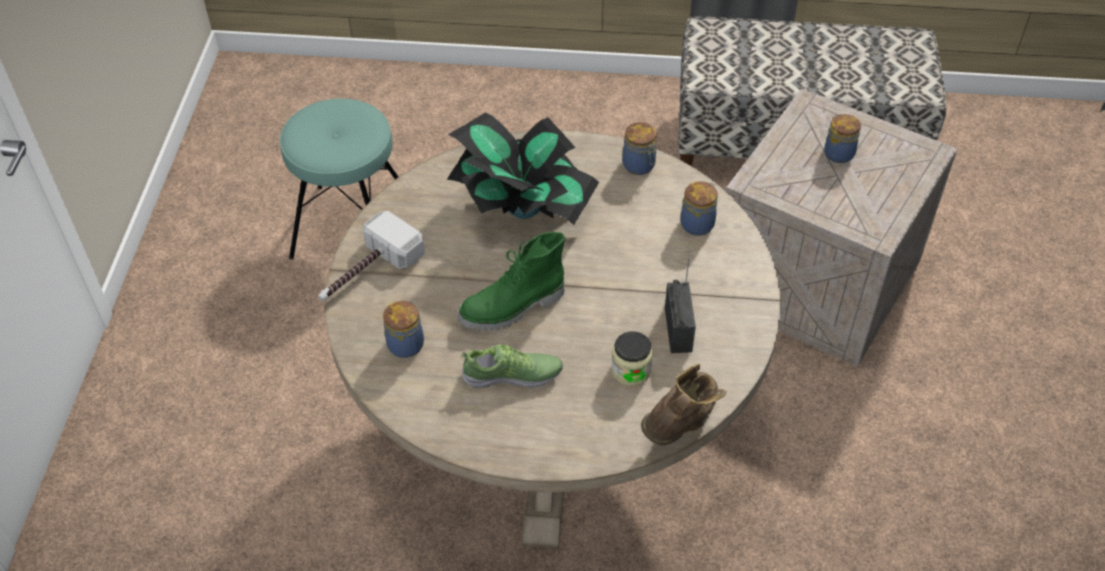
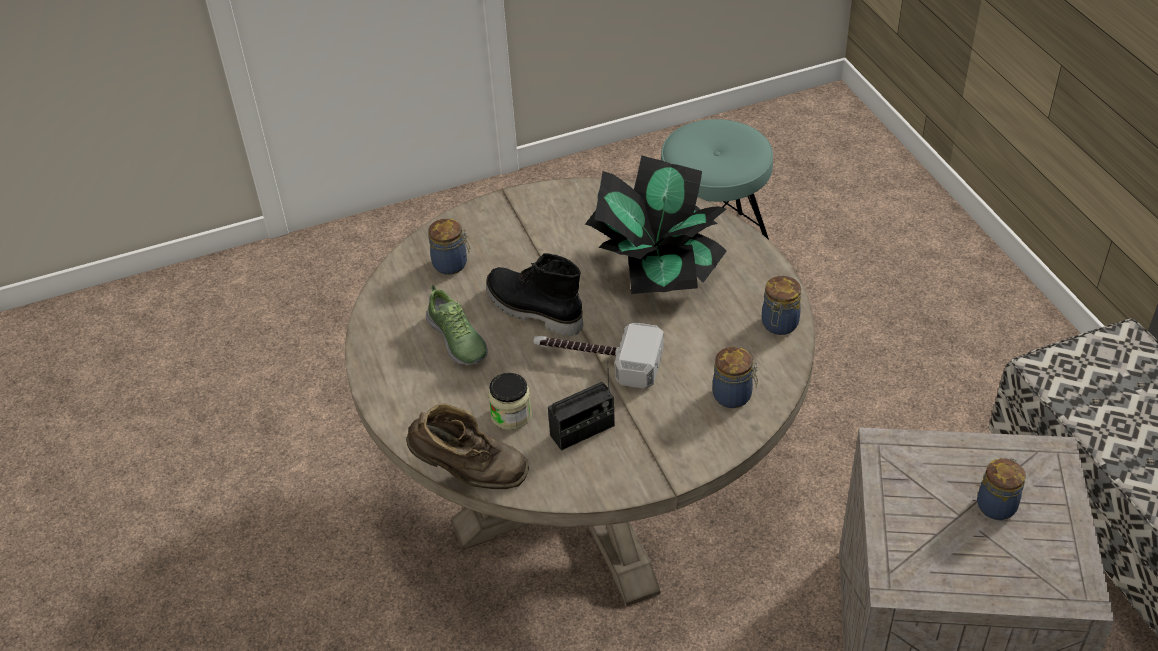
camera: 65 degrees right, 5 degrees down
(366, 272) = (512, 209): hammer -> hammer (596, 360)
(513, 308) = (532, 311): green boot -> black boot

